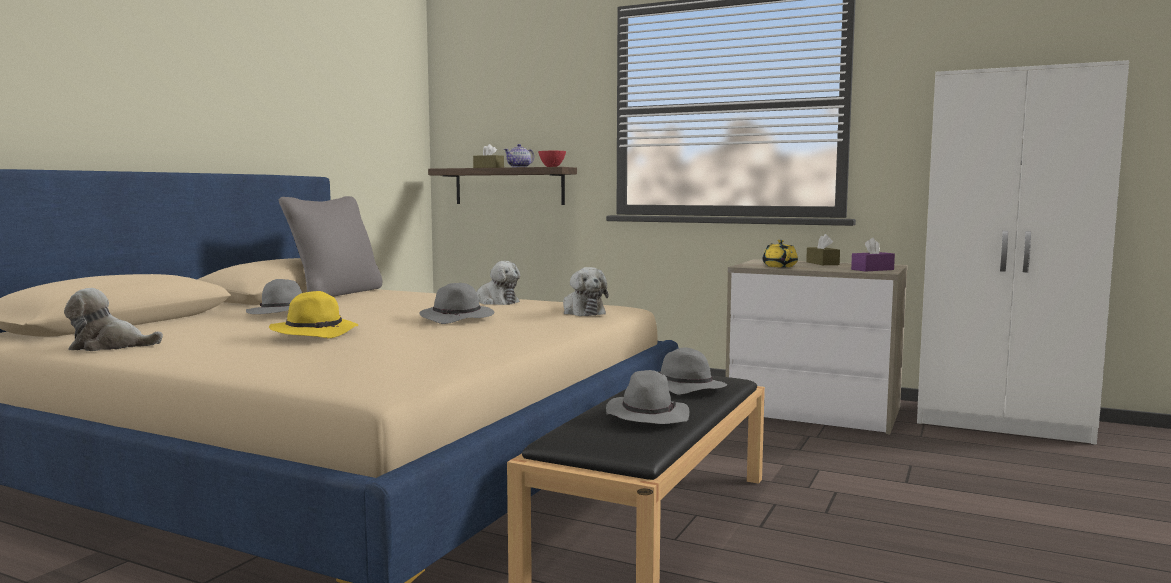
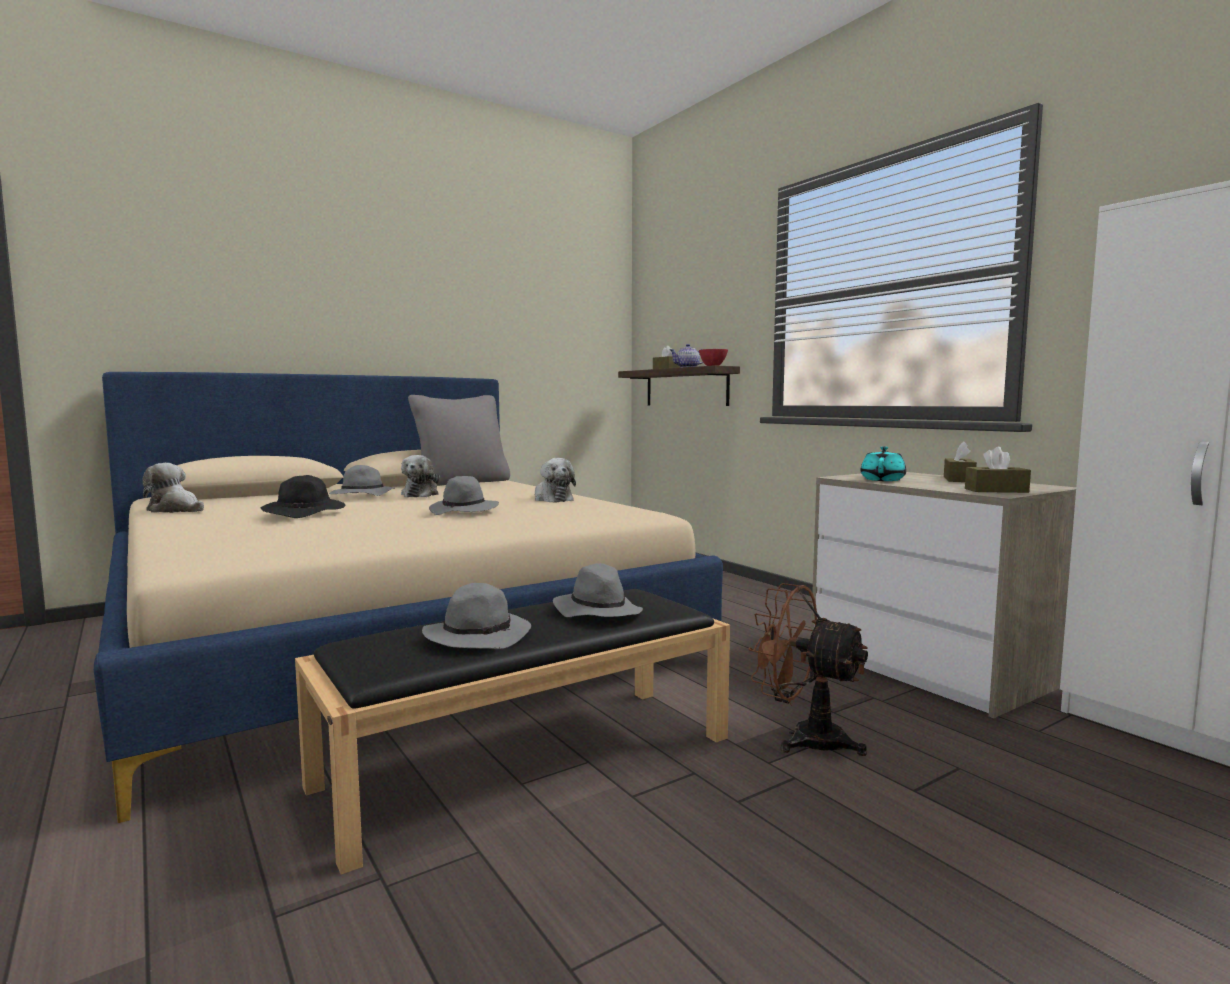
camera: 30 degrees right, 0 degrees up
(316, 332) = (305, 512): yellow hat -> black hat
(582, 312) = (589, 515): plush toy -> plush toy (421, 494)
(779, 266) = (883, 480): yellow teapot -> turquoise teapot
(806, 468) = (804, 737): none -> brown fan
(872, 269) = (996, 490): purple tissue box -> brown tissue box

